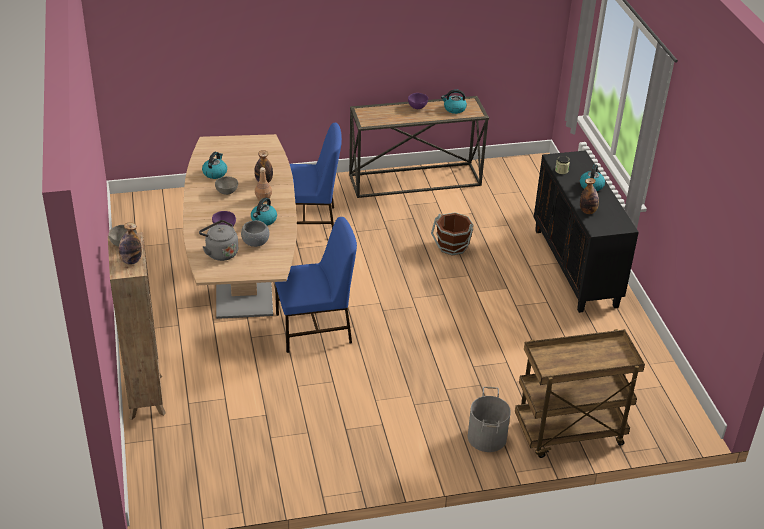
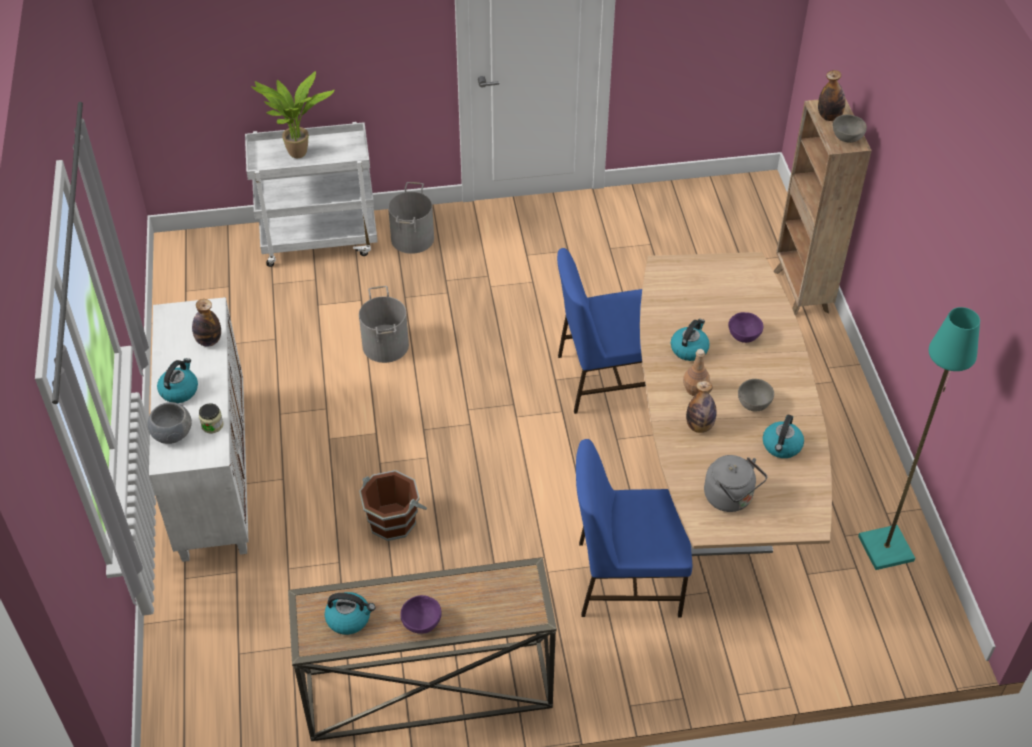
camera: 175 degrees left, 10 degrees up
(144, 237) = (887, 549): none -> turquoise floor lamp
(220, 252) = (740, 295): grey kettle -> grey kettle (731, 498)
(255, 242) = (695, 311): grey bowl -> grey bowl (172, 434)
(486, 347) = (385, 345): none -> grey bucket
(569, 434) = (320, 240): brown cart -> white cart
(576, 268) = (212, 473): black cabinet -> white cabinet
(590, 356) = (298, 156): none -> potted plant

